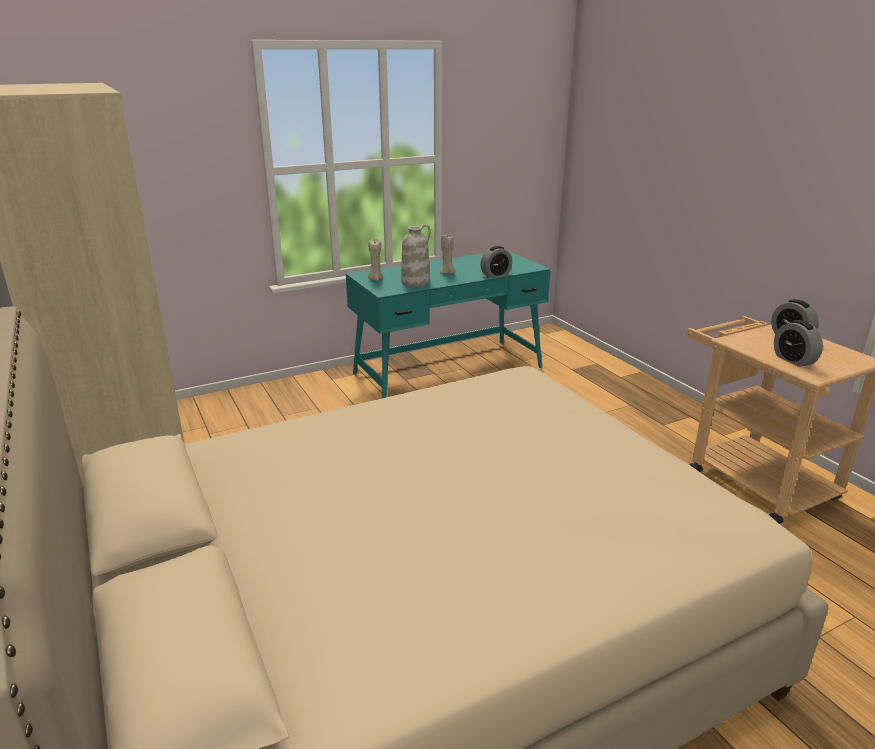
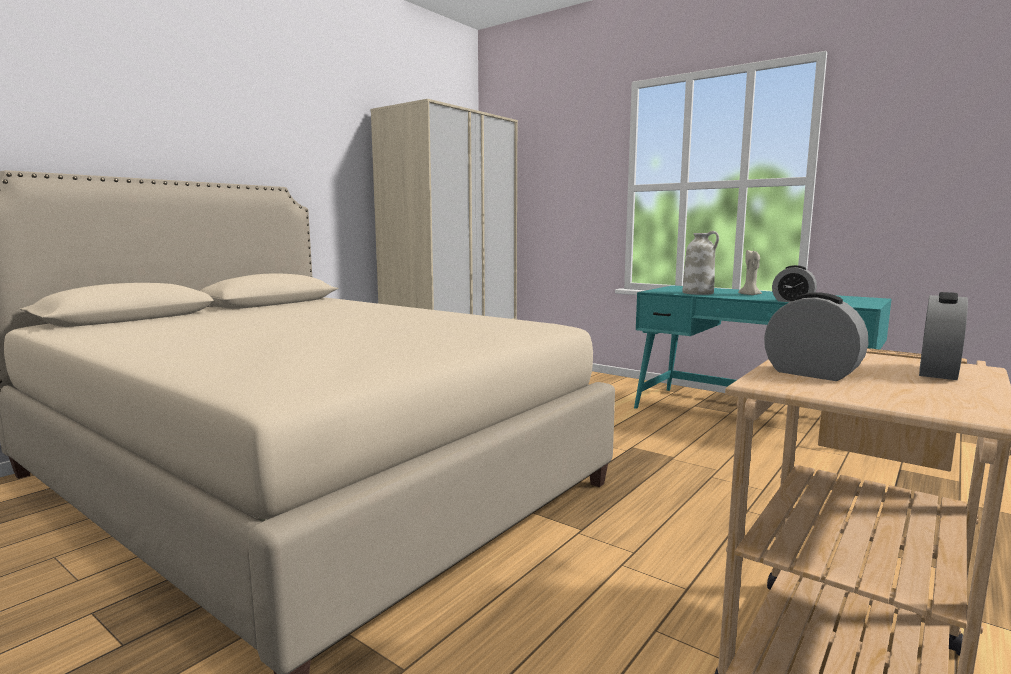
camera: 65 degrees right, 15 degrees down
(375, 279) = (677, 288): beige candle -> none
(793, 360) = (811, 373): alarm clock -> alarm clock turned 90 degrees clockwise

